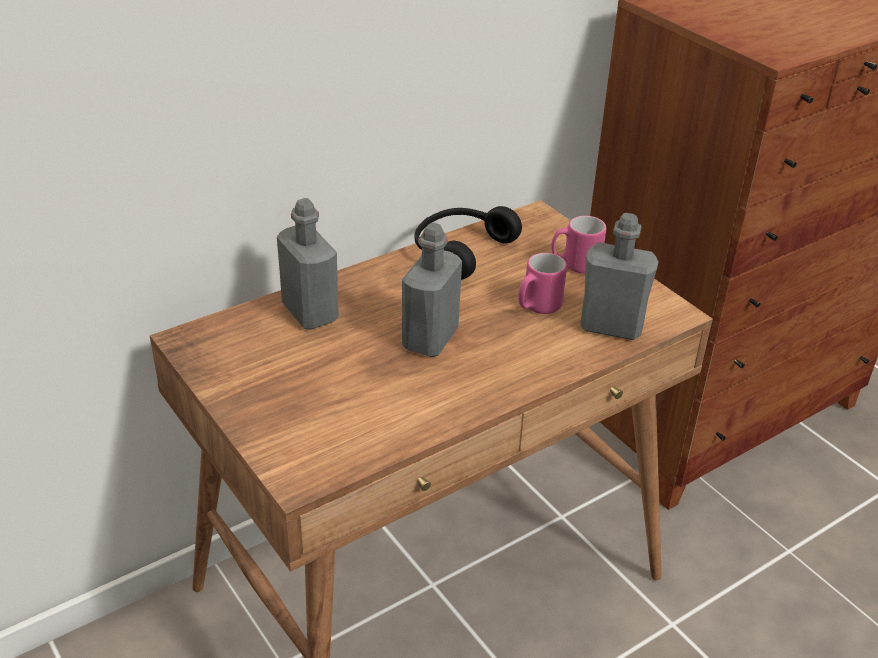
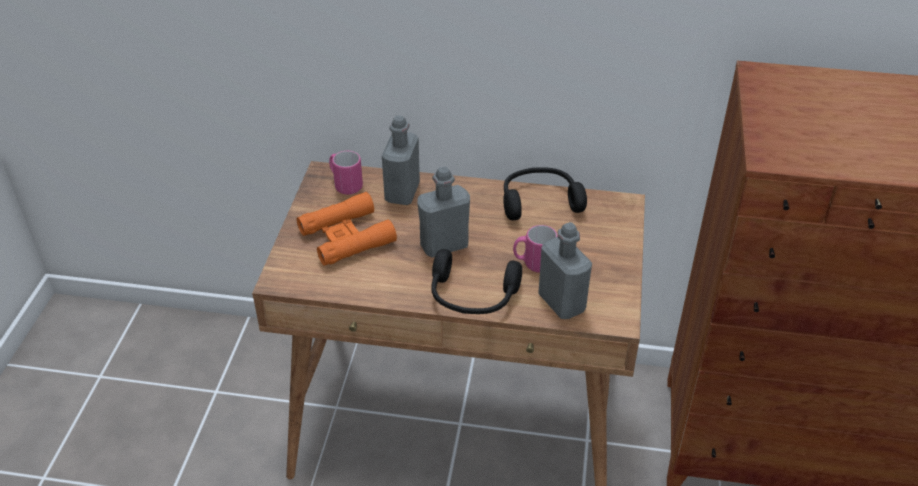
camera: 45 degrees right, 5 degrees up
(312, 388) = (346, 237): none -> orange binoculars
(528, 369) = (472, 297): none -> black headphones
(575, 265) = (599, 250): pink mug -> pink mug (345, 185)

